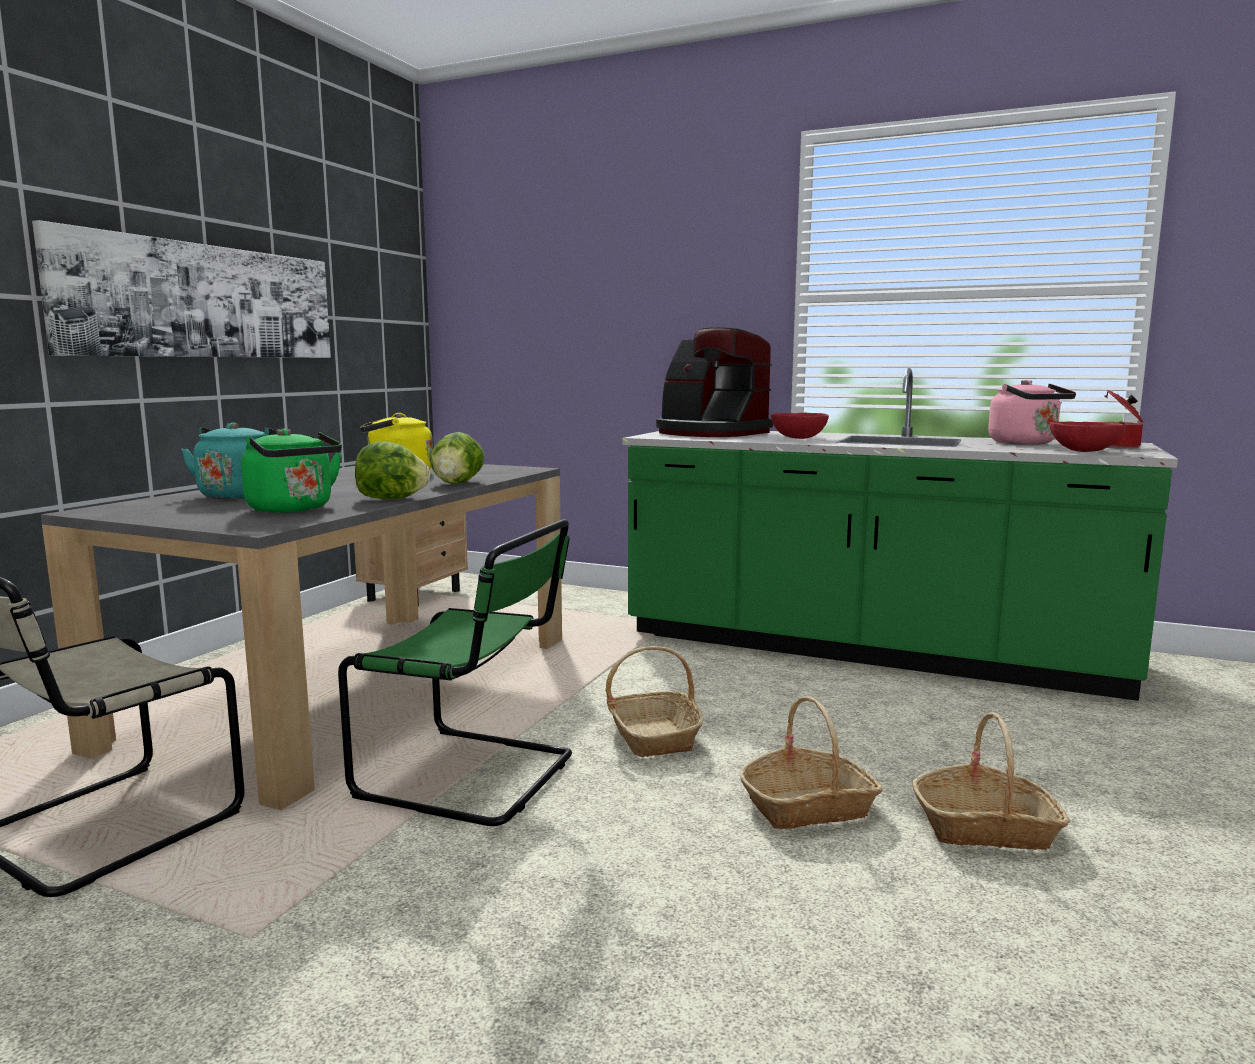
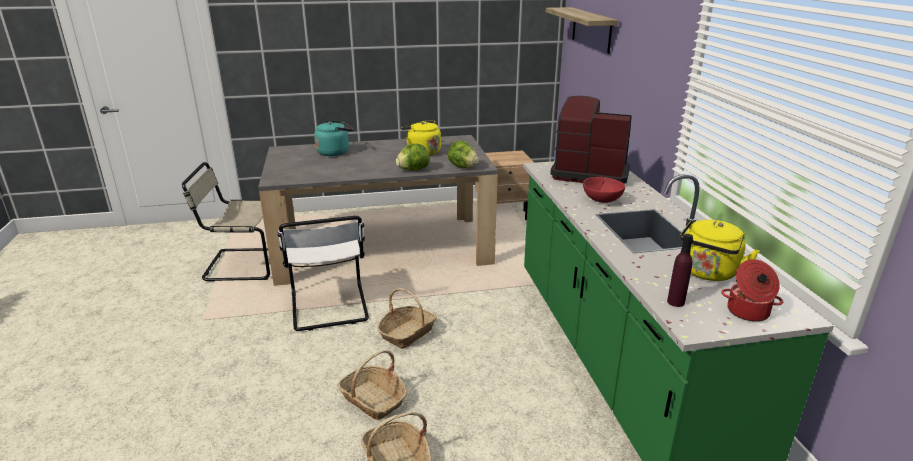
camera: 55 degrees right, 15 degrees up
(204, 301) = (390, 43): picture -> none
(294, 509) = (314, 170): green kettle -> none
(392, 499) = (356, 174): lettuce -> lettuce (463, 167)
(474, 777) = (329, 308): green chair -> white chair
(524, 286) = (591, 29): none -> shelf
(710, 433) = (589, 173): coffee machine -> coffee machine turned 105 degrees clockwise
(1026, 443) = (707, 273): pink kettle -> yellow kettle
(1084, 451) = (675, 302): red bowl -> purple bottle

